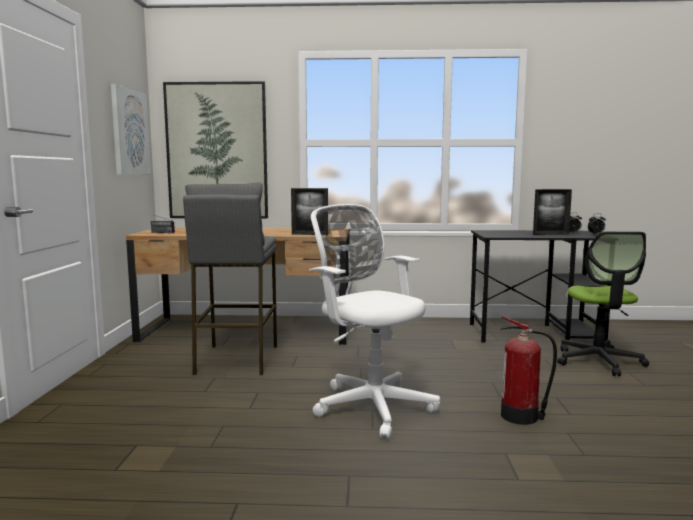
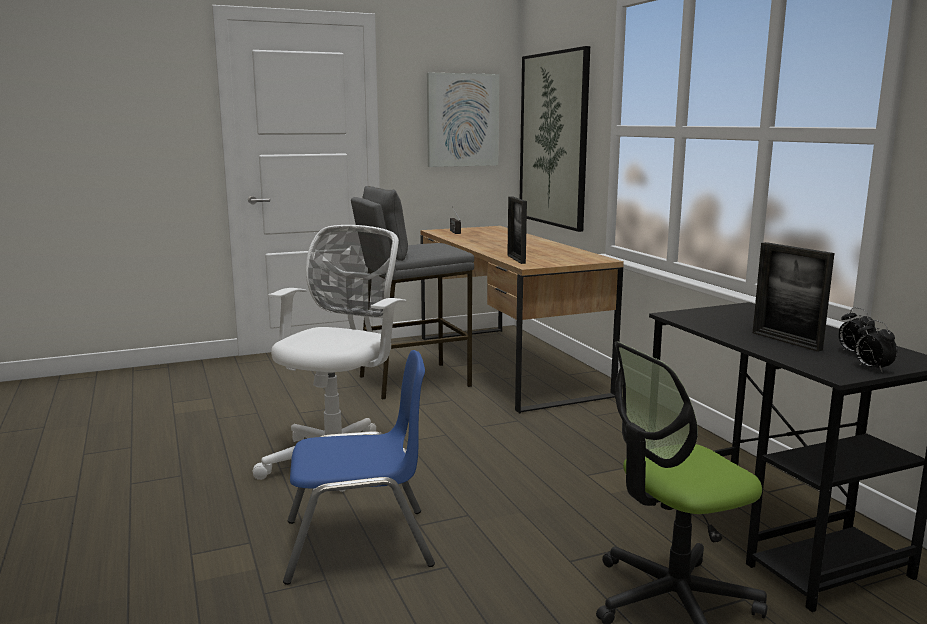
camera: 65 degrees right, 5 degrees up
(521, 416) = (359, 544): fire extinguisher -> blue chair

